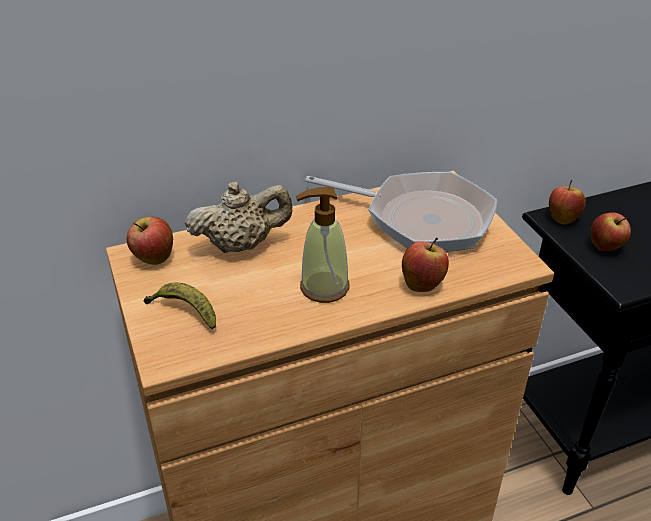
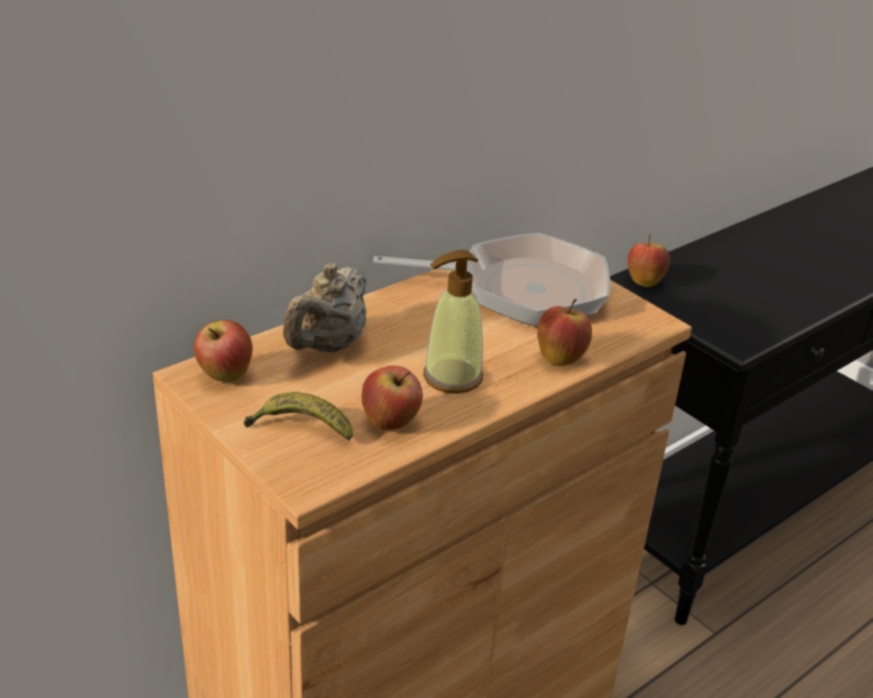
camera: 20 degrees left, 5 degrees down
(241, 245) = (327, 346): beige teapot -> beige teapot turned 150 degrees clockwise
(606, 247) = (703, 305): apple -> apple (391, 423)

